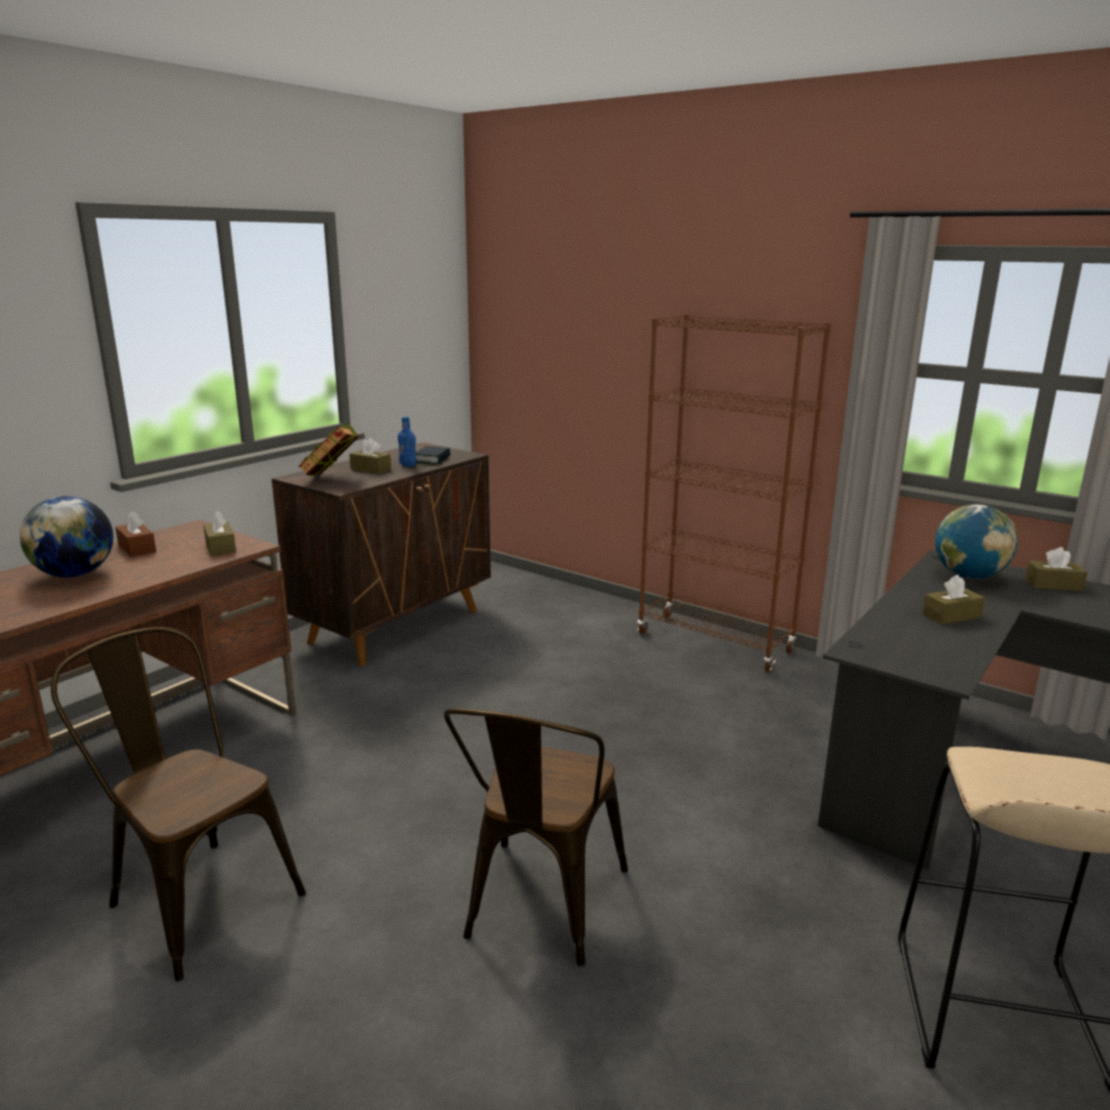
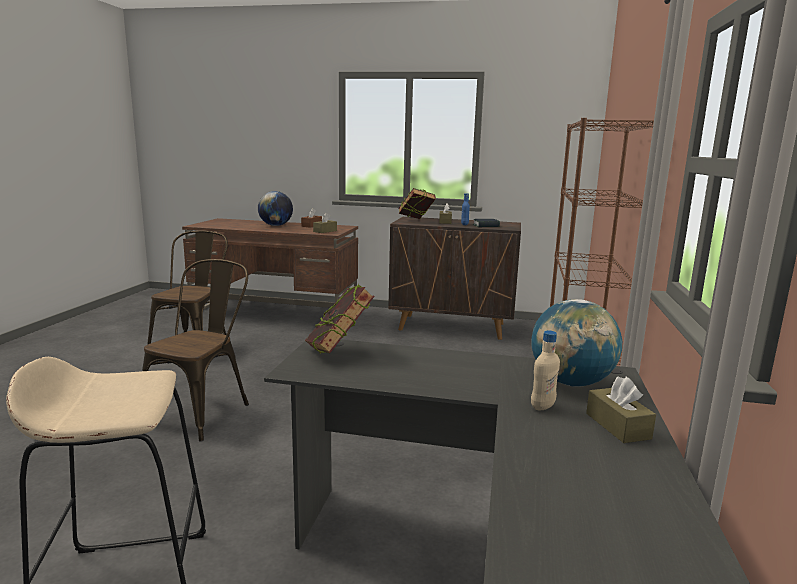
camera: 65 degrees right, 5 degrees down
(539, 910) = (203, 411): brown chair -> brown chair turned 120 degrees clockwise
(885, 647) = (339, 352): none -> book
(951, 616) = (439, 374): brown tissue box -> none
(1022, 597) = (542, 406): none -> beige bottle

